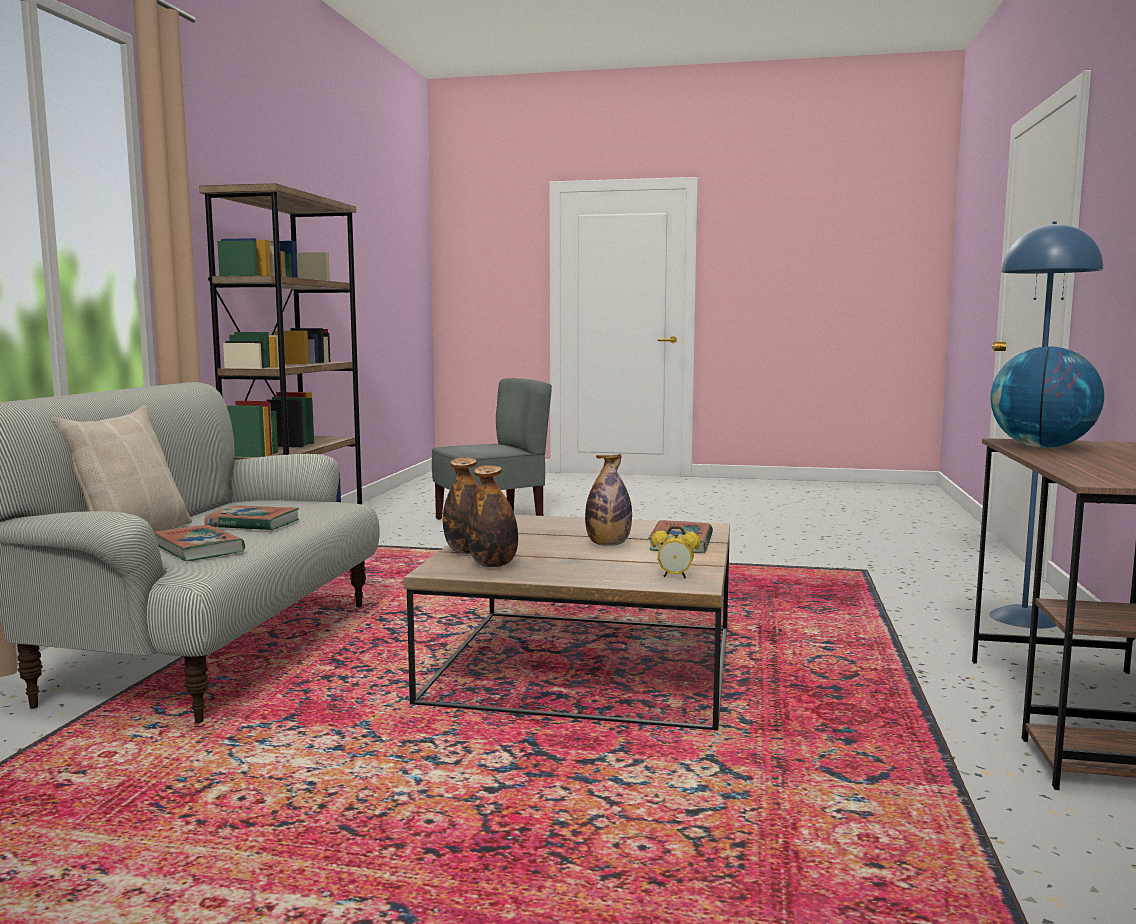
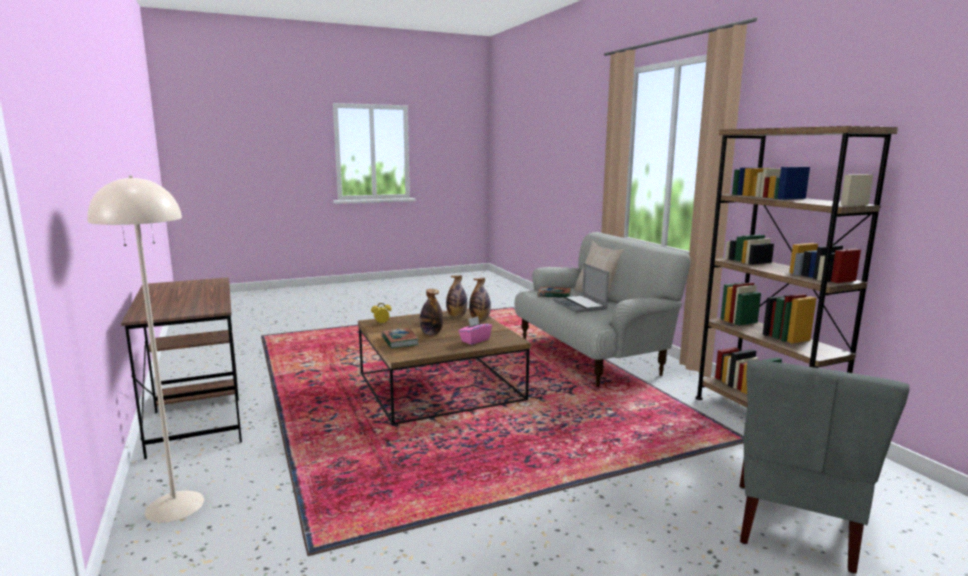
camera: 145 degrees right, 5 degrees up
(253, 524) = (581, 305): book -> laptop
(561, 526) = (475, 340): none -> pink tissue box
(1024, 618) = (174, 506): blue floor lamp -> beige floor lamp
(1042, 447) = (207, 303): globe -> none

